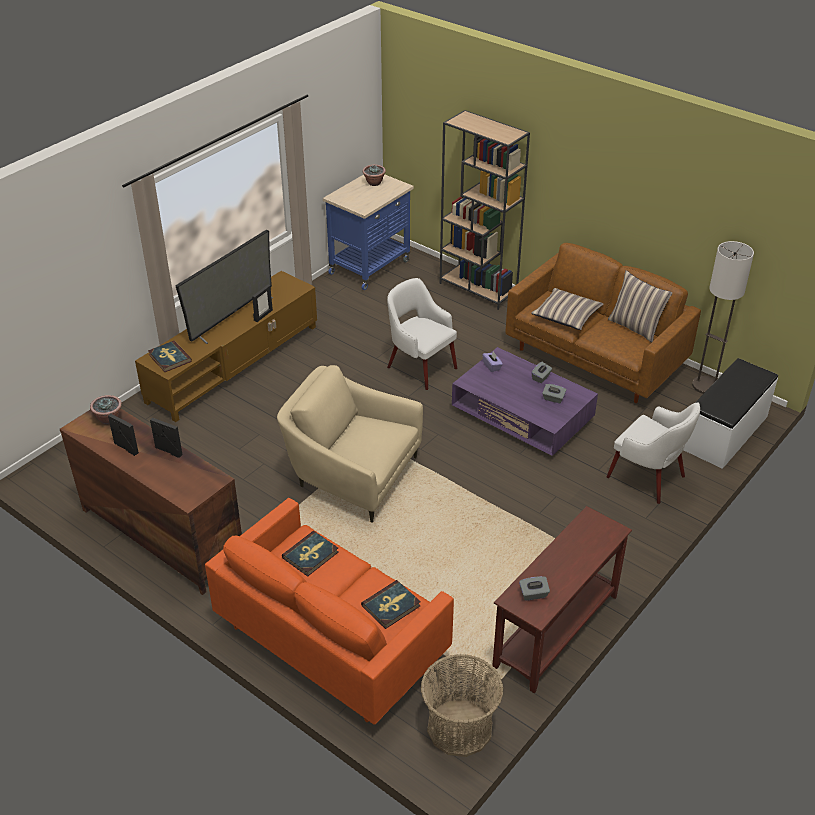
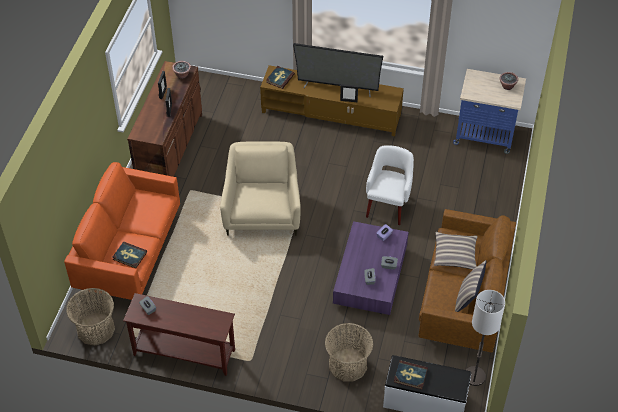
camera: 65 degrees right, 10 degrees up
(310, 555) = (150, 208): book -> book (410, 376)
(478, 289) = (502, 205): bookcase -> none
(648, 477) = (347, 365): white armchair -> basket

